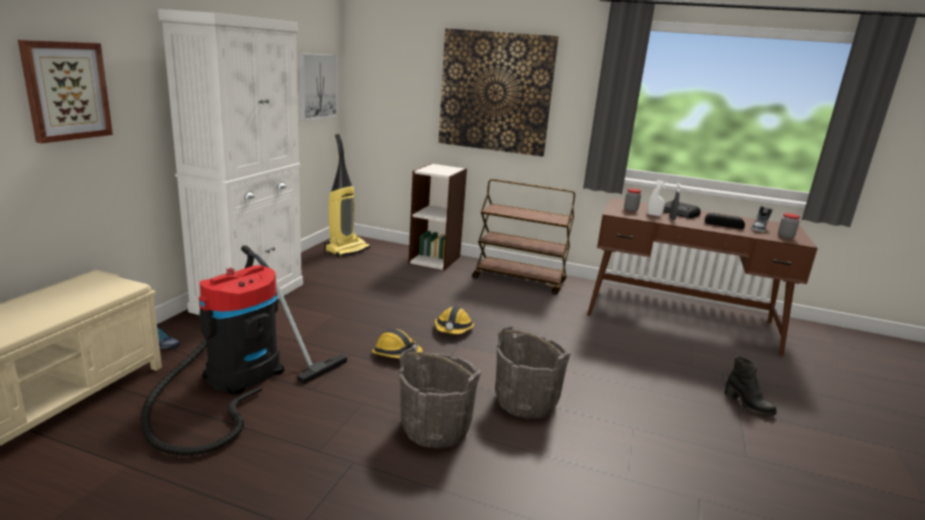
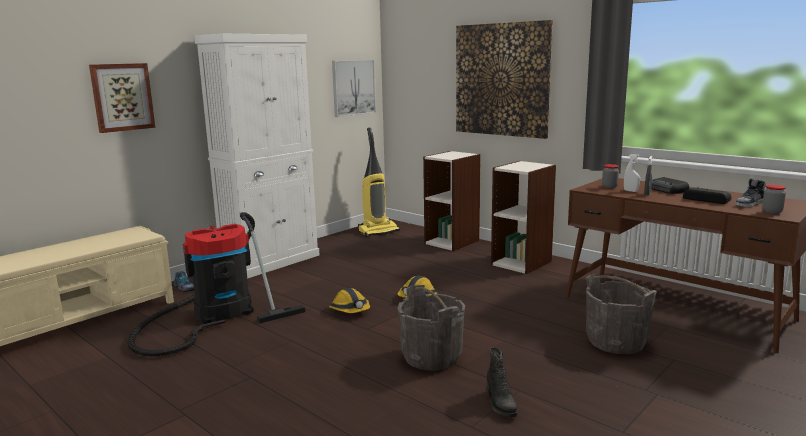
camera: 25 degrees right, 5 degrees down
(435, 427) = (334, 364): grey bucket -> grey bucket (616, 341)
(520, 280) = (522, 263): brown cart -> bookcase
(748, 405) = (674, 390): black boot -> black boot (500, 404)

